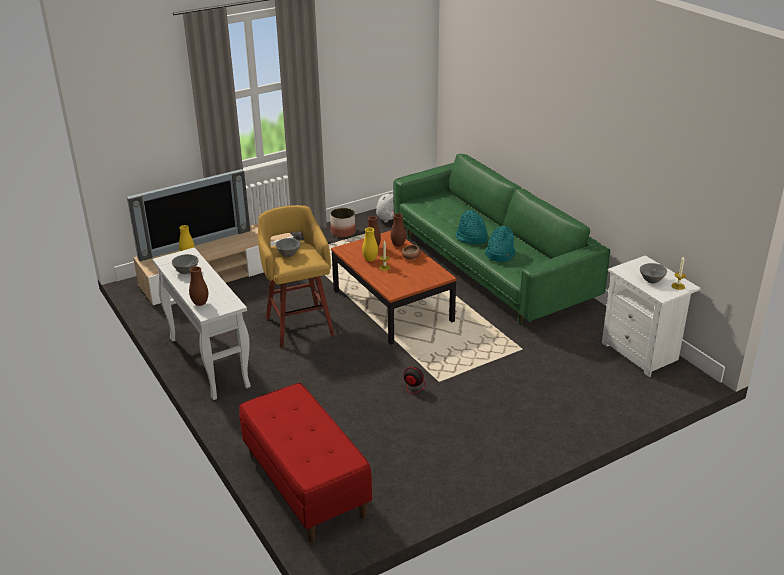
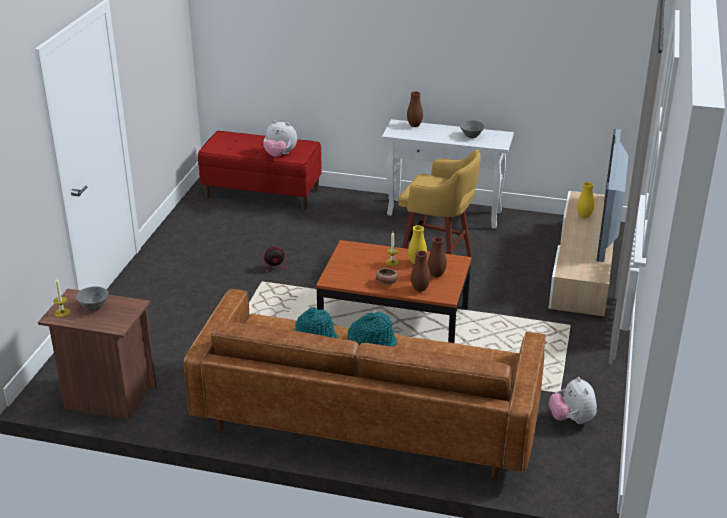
camera: 135 degrees right, 0 degrees up
(289, 254) = (438, 183): grey bowl -> none
(301, 407) = (280, 155): none -> plush toy
(343, 232) = (584, 372): planter -> none
(490, 267) = (367, 417): green sofa -> brown sofa
(642, 352) = (107, 397): white nightstand -> brown nightstand

